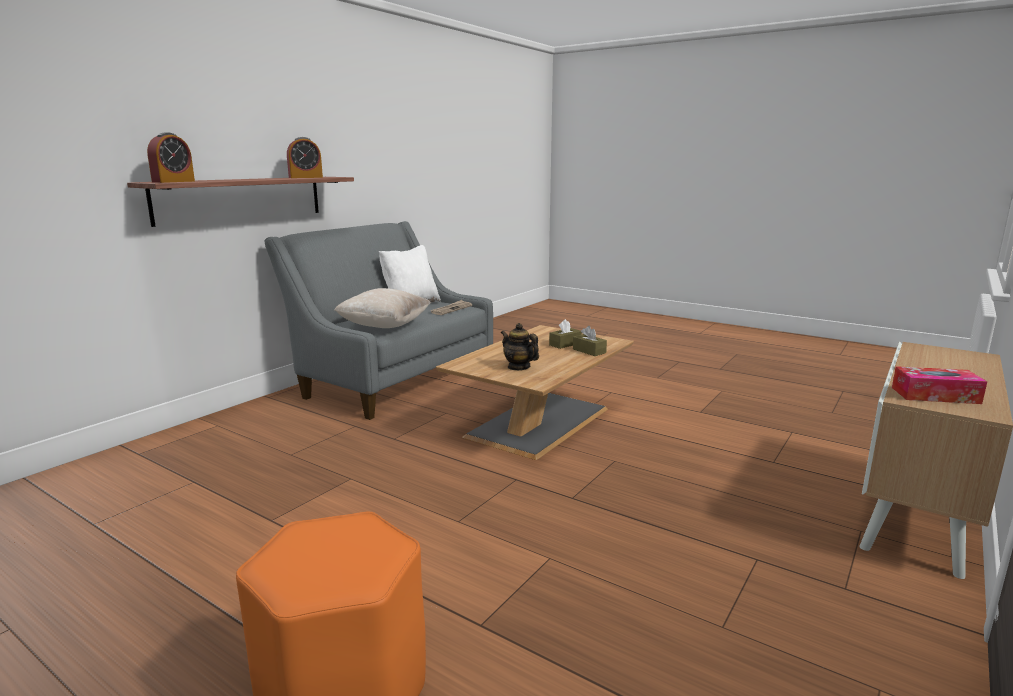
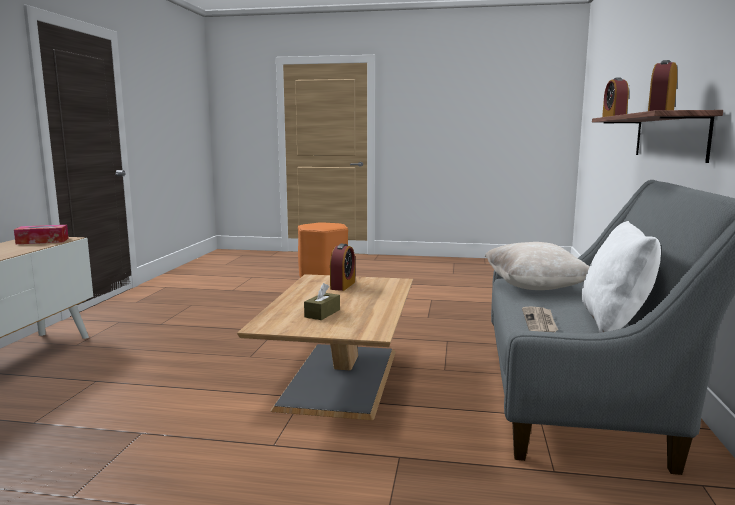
camera: 155 degrees right, 5 degrees down
(519, 367) = (342, 285): teapot -> alarm clock
(589, 351) = (288, 309): brown tissue box -> none

